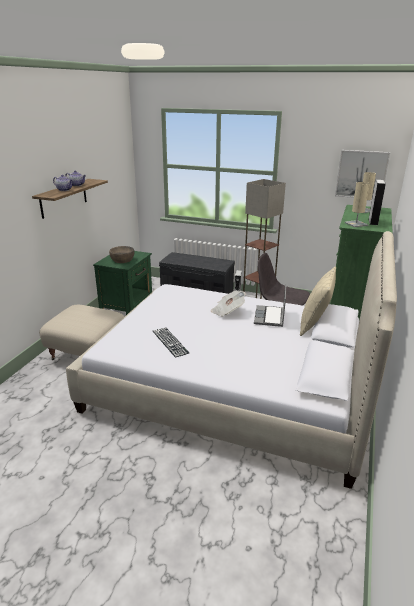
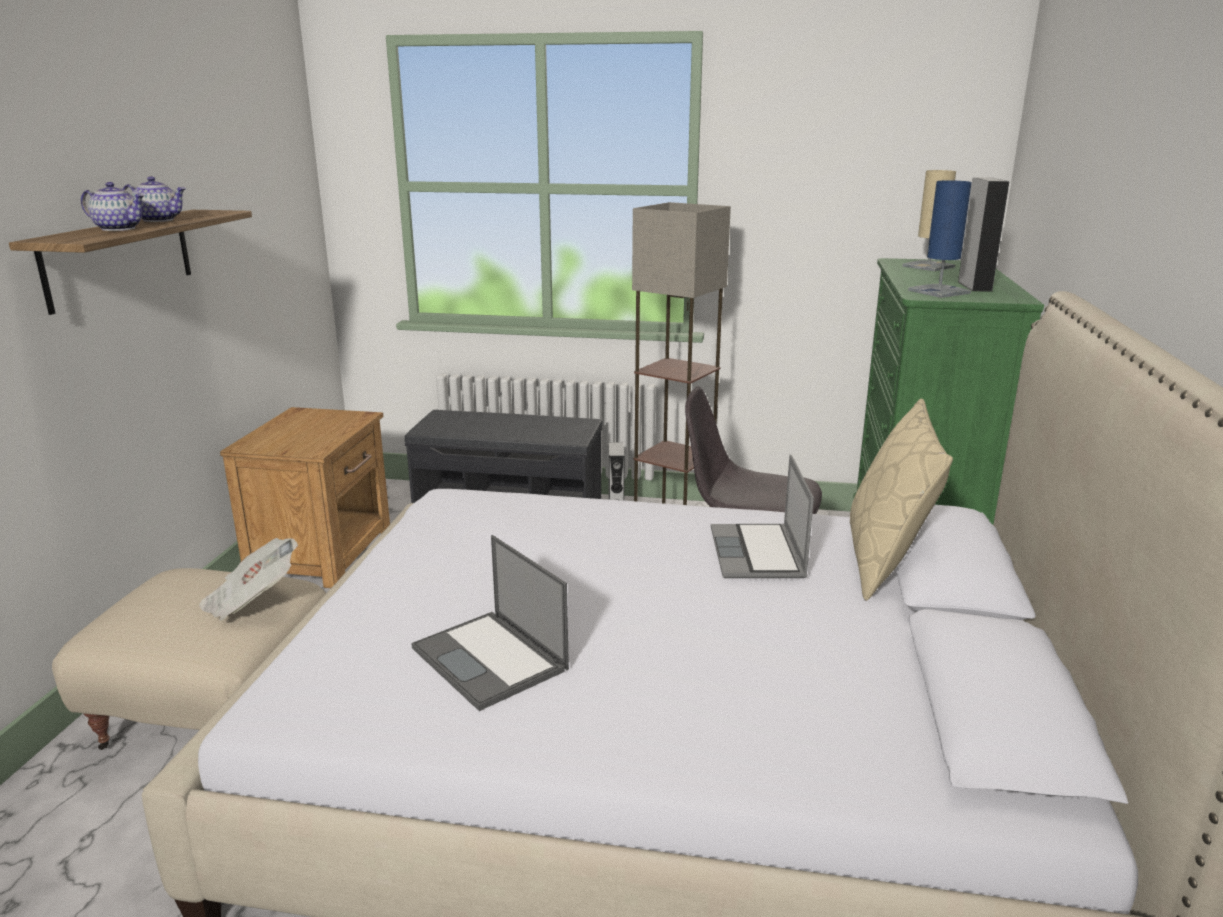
camera: 10 degrees left, 5 degrees down
(122, 260) = (304, 434): brown bowl -> none
(127, 303) = (323, 554): green nightstand -> brown nightstand
(170, 342) = (491, 659): keyboard -> laptop
(227, 311) = (636, 549): newspaper -> newspaper (251, 601)
(356, 224) = (939, 292): beige table lamp -> blue table lamp
(361, 174) = (909, 182): picture -> none

